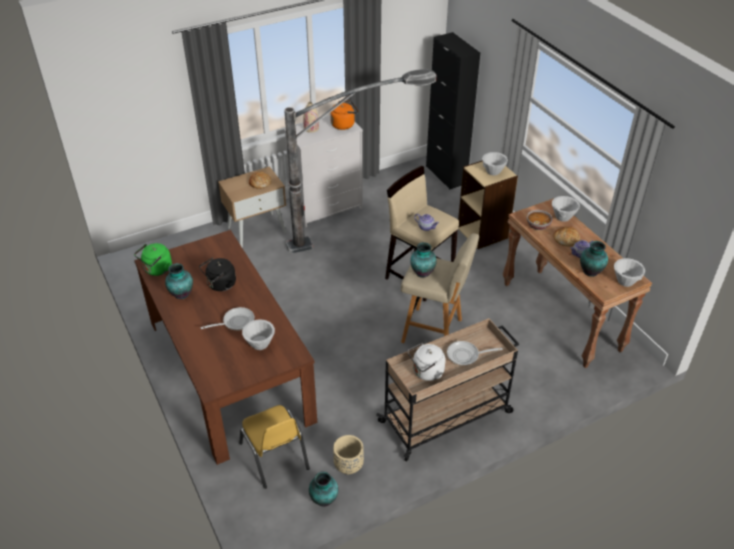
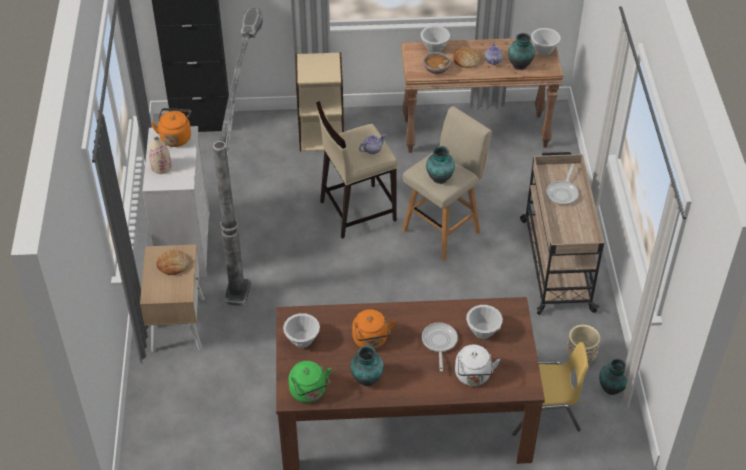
camera: 65 degrees left, 5 degrees up
(220, 285) = (371, 341): black kettle -> orange kettle
(426, 372) = (571, 227): white kettle -> white kettle (473, 376)
(493, 171) = (321, 65): white bowl -> white bowl (302, 340)

